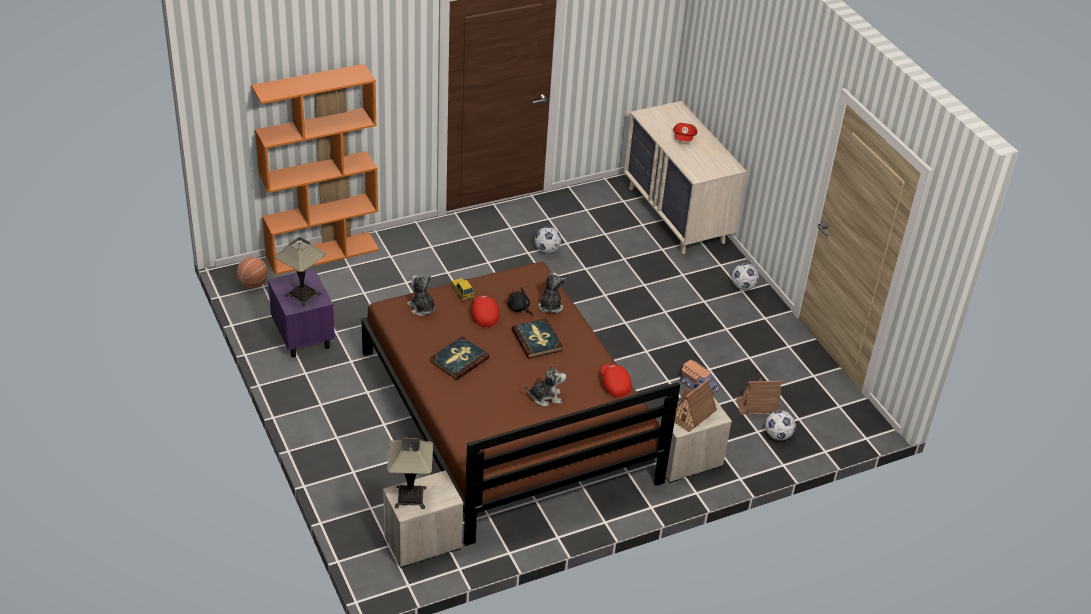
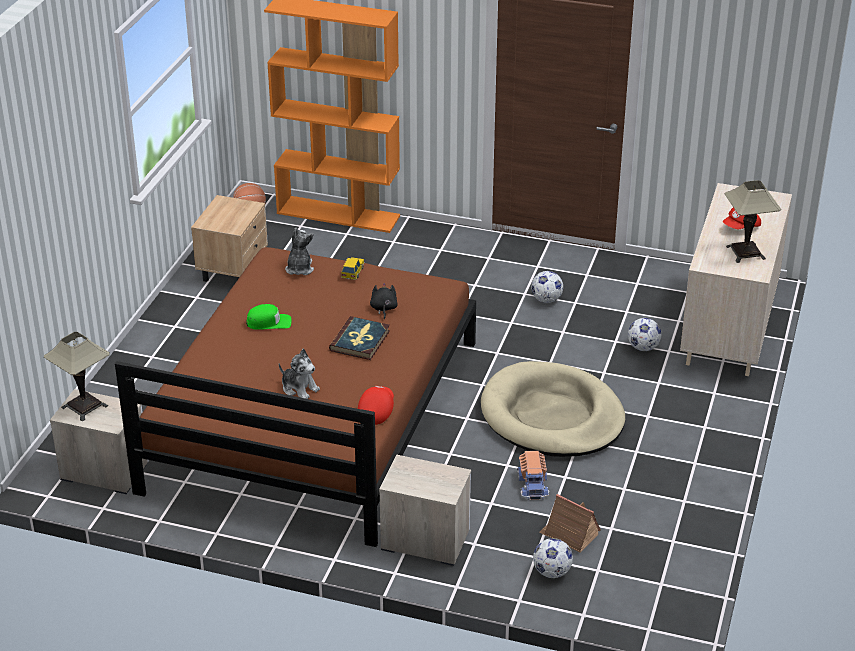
camera: 45 degrees right, 5 degrees down
(303, 295) = (226, 218): table lamp -> table lamp (745, 252)
(303, 336) = (233, 269): purple nightstand -> beige nightstand
(459, 360) = (269, 322): book -> green cap
(484, 315) = (343, 299): red cap -> none
(550, 306) = (415, 320): plush toy -> none
(652, 332) = (552, 416): none -> beige dog bed
(691, 414) = (423, 478): toy house -> none
(743, 287) = (711, 424): football -> football (643, 348)

